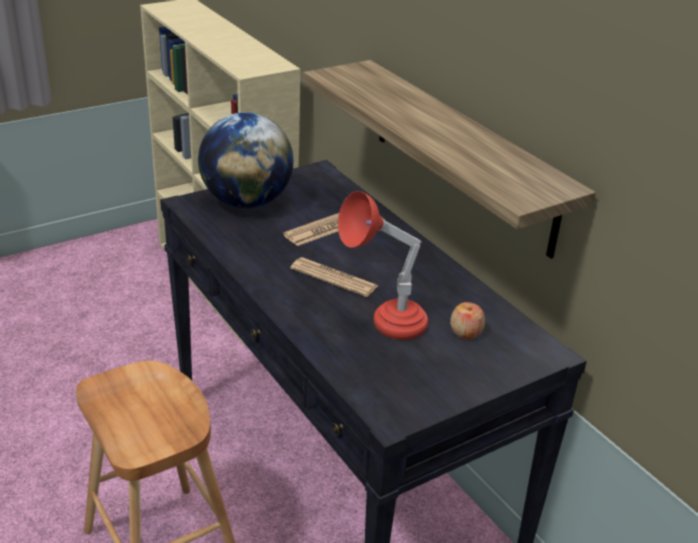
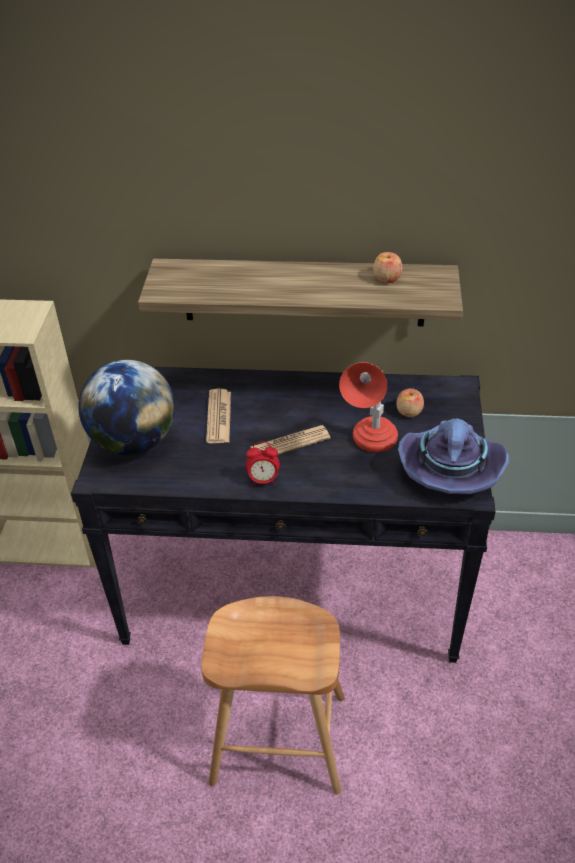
camera: 50 degrees left, 10 degrees up
(269, 281) = (263, 480): none -> alarm clock
(414, 390) = (450, 468): none -> purple hat
(507, 161) = (387, 278): none -> apple

